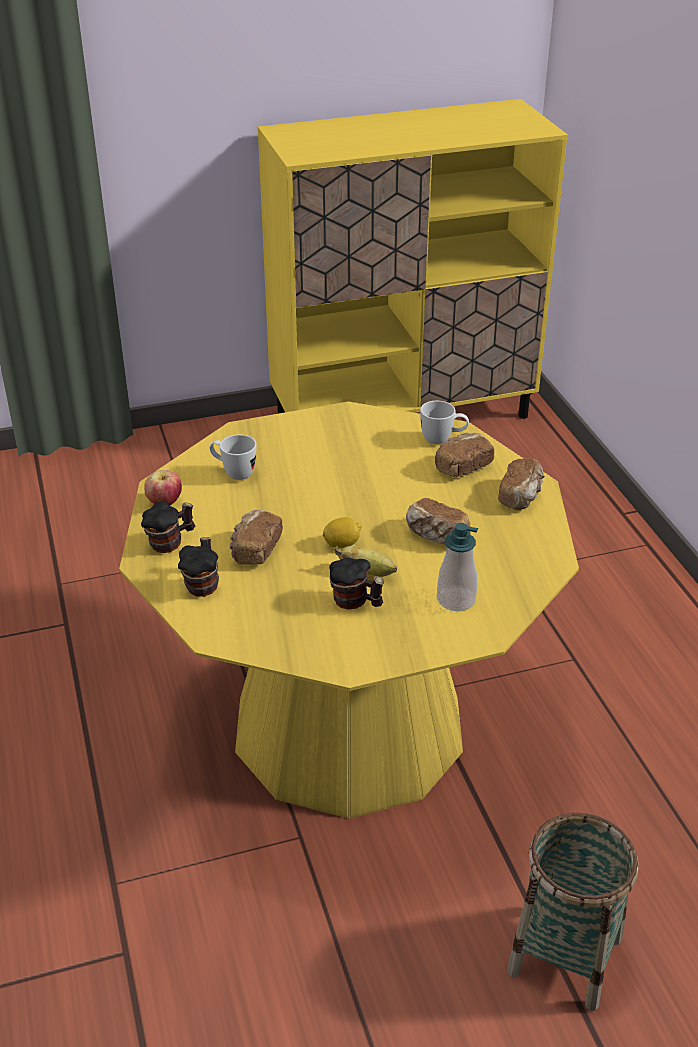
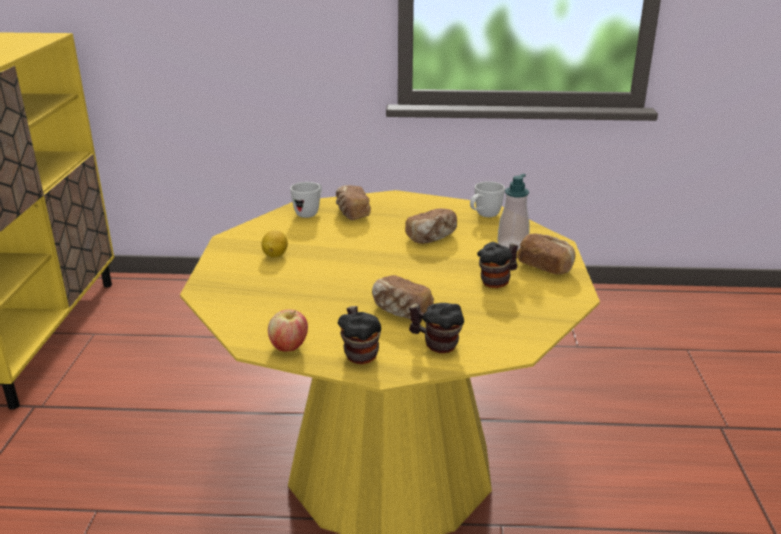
camera: 70 degrees left, 10 degrees down
(233, 473) = (271, 303): white mug -> white mug (484, 216)
(342, 544) = (418, 273): lemon -> lemon (275, 255)
(367, 572) = (462, 269): banana -> none
(521, 496) = (405, 203): bread -> bread (545, 266)
(565, 956) = (638, 420): basket -> none

